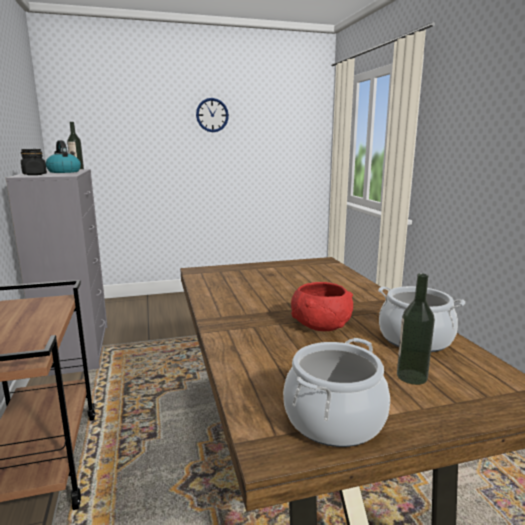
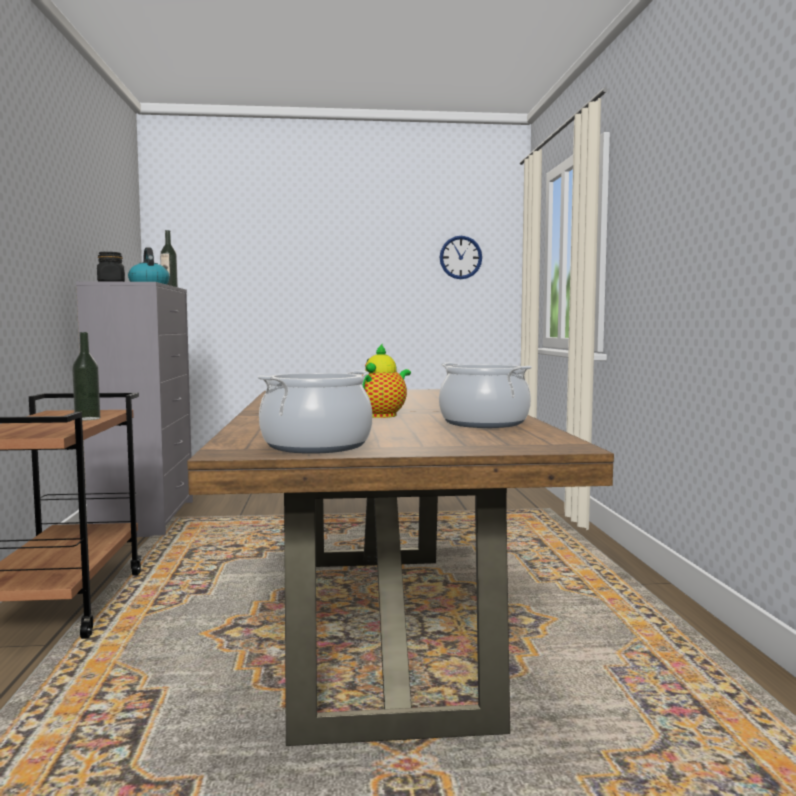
camera: 10 degrees right, 10 degrees down
(212, 115) = (357, 232): wall clock -> wall clock (460, 257)
(321, 325) = (383, 415): red bowl -> teapot
(411, 377) = (440, 435): bottle -> bottle (87, 418)

